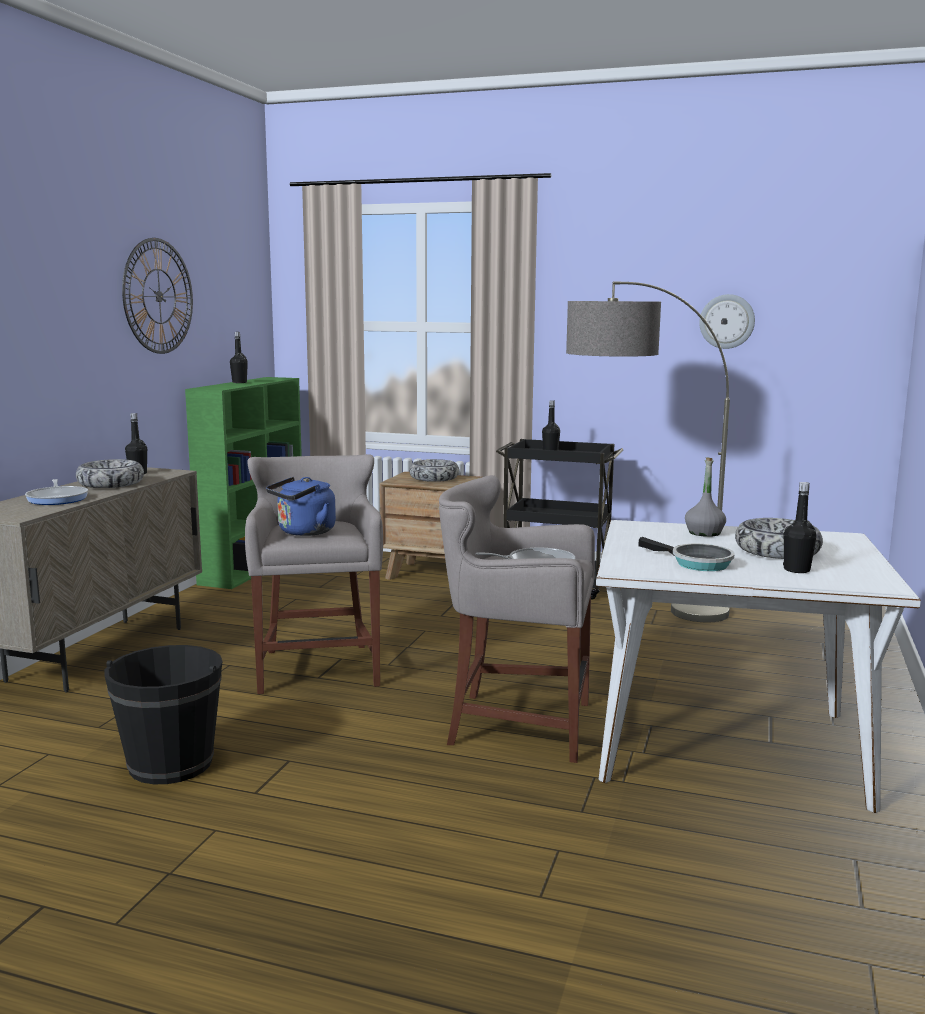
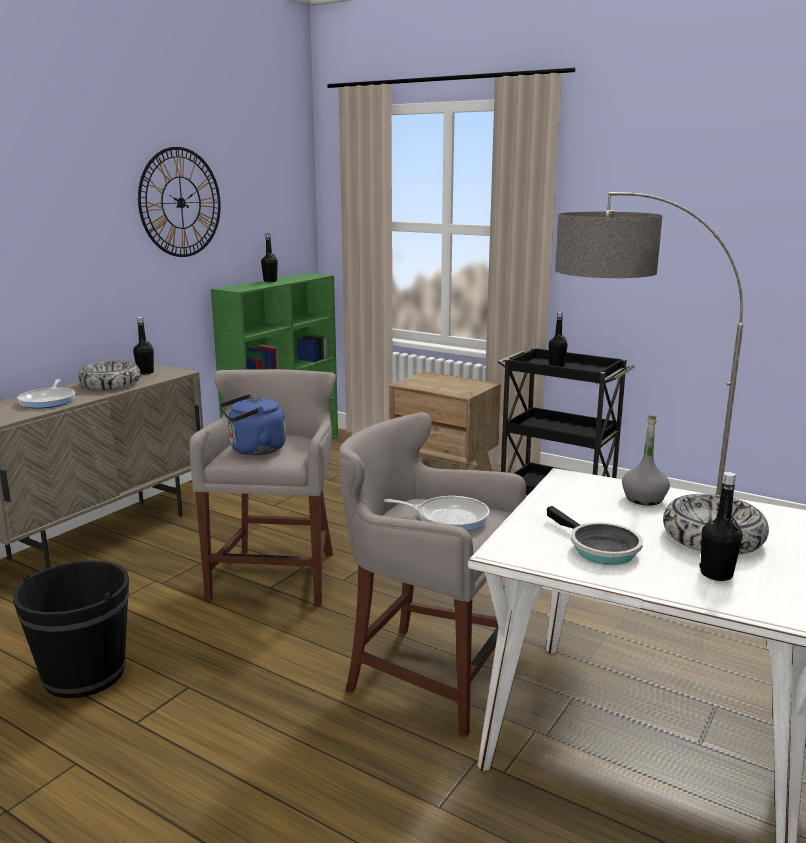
camera: 15 degrees right, 5 degrees up
(434, 478) = (445, 382): bowl -> none
(727, 321) = (762, 231): wall clock -> none

